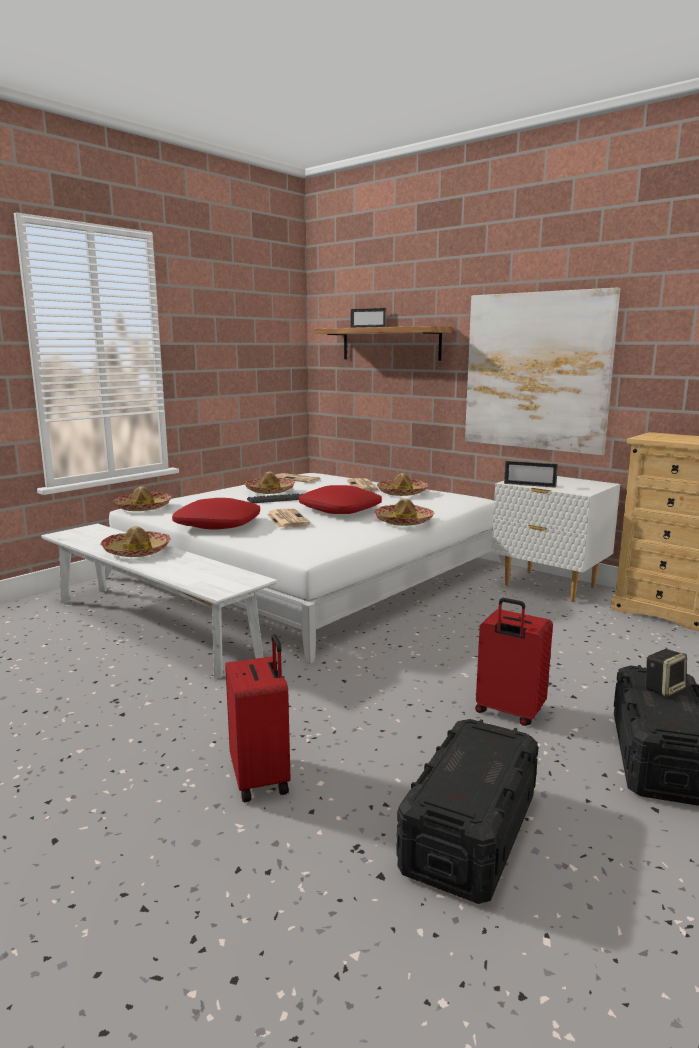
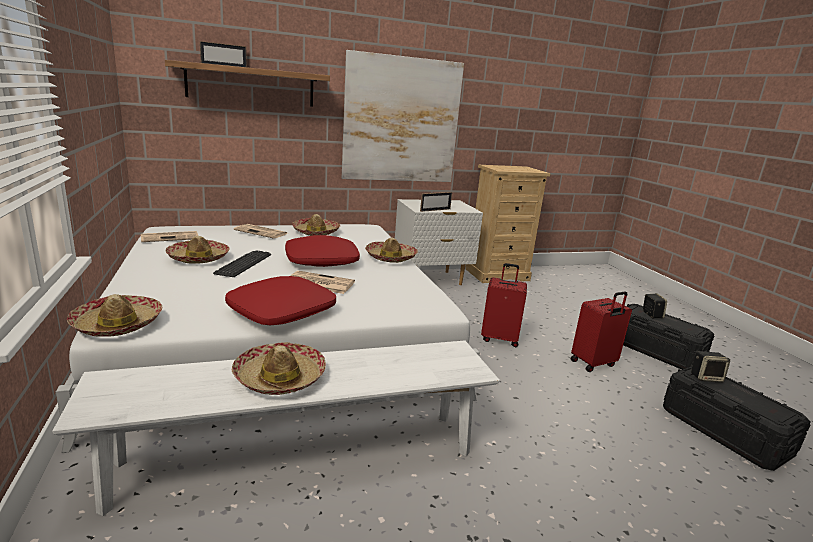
camera: 60 degrees left, 5 degrees up
(262, 778) = (652, 488): red suitcase -> red suitcase (500, 339)
(482, 738) = (706, 377): none -> speaker

